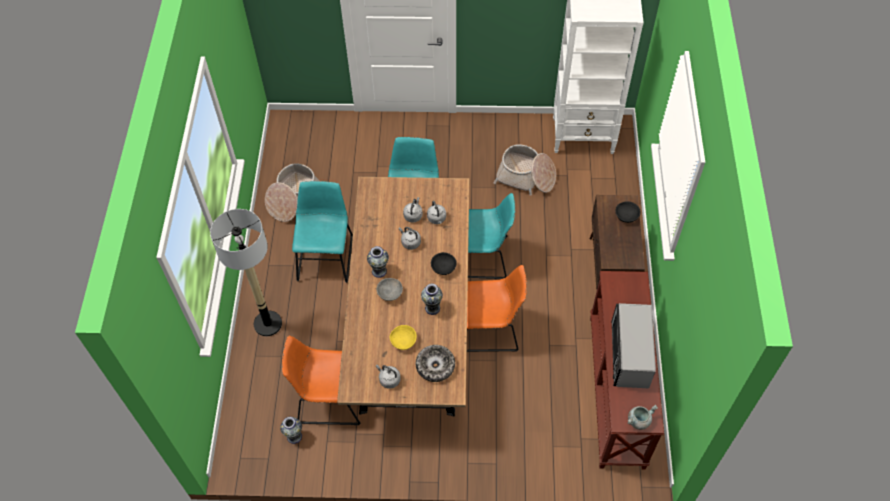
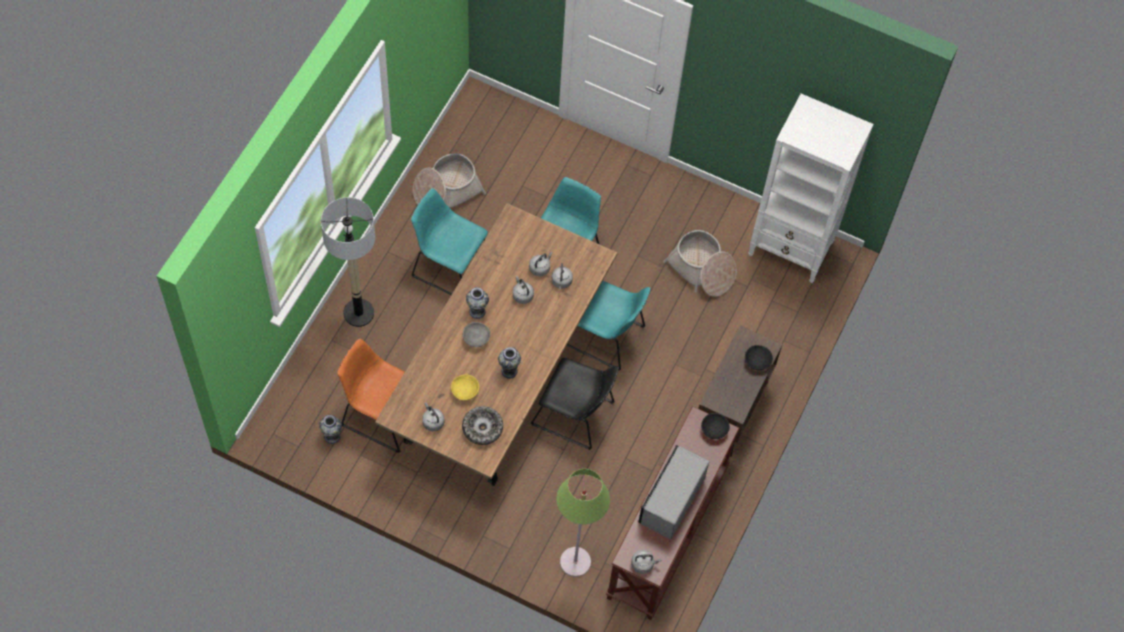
camera: 20 degrees right, 5 degrees up
(326, 255) = (449, 266): turquoise chair -> turquoise chair turned 90 degrees counterclockwise
(443, 268) = (541, 336): black bowl -> black bowl (714, 430)
(490, 328) = (576, 415): orange chair -> black chair
(556, 449) = (575, 562): none -> green floor lamp
(638, 420) = (643, 564): grey cooking pot -> grey kettle

